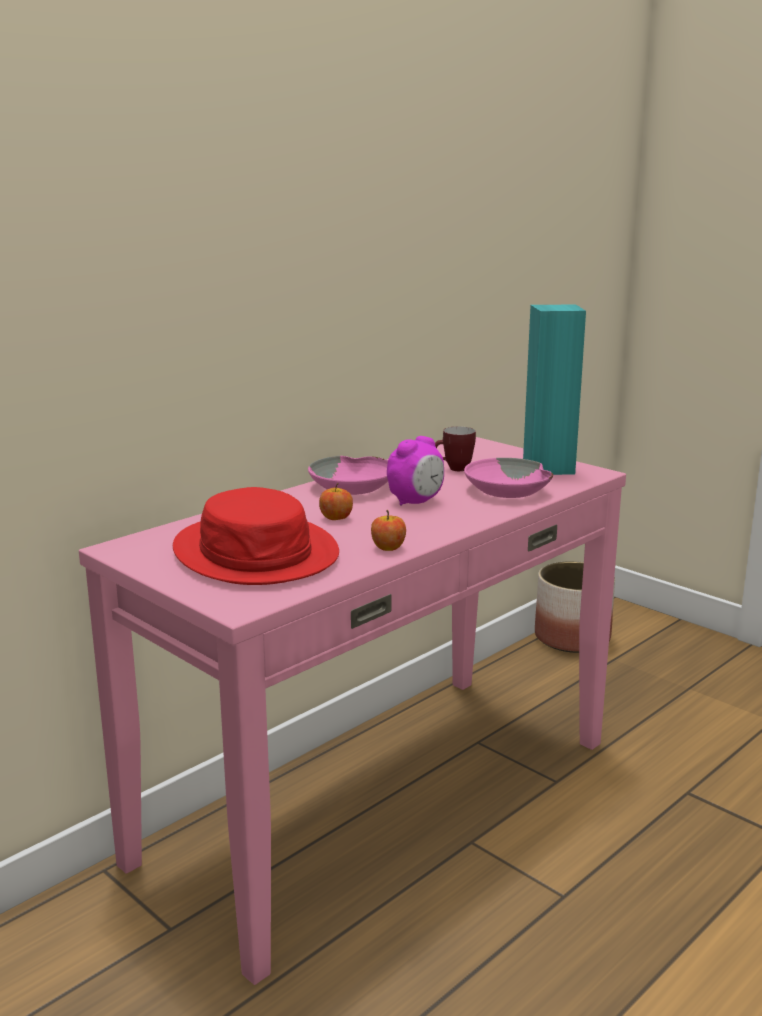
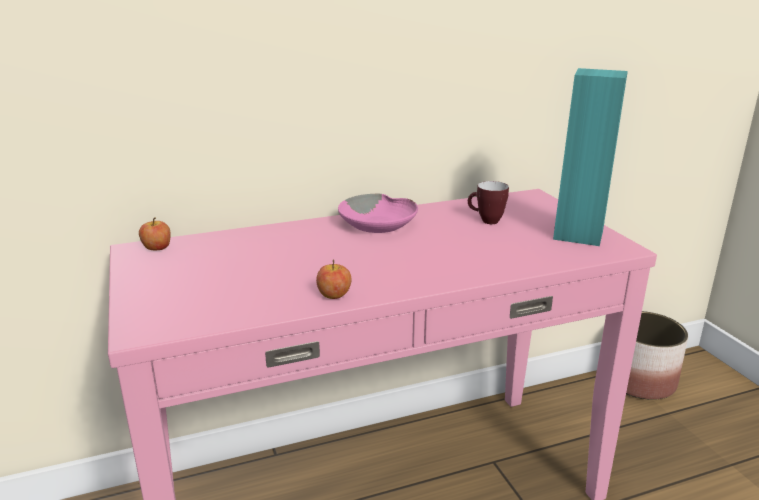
camera: 25 degrees right, 5 degrees up
(256, 552) = (224, 276): red hat -> none
(336, 518) = (328, 253): apple -> apple (157, 248)
(416, 502) = (414, 249): alarm clock -> none
(507, 490) = (512, 253): pink bowl -> none

